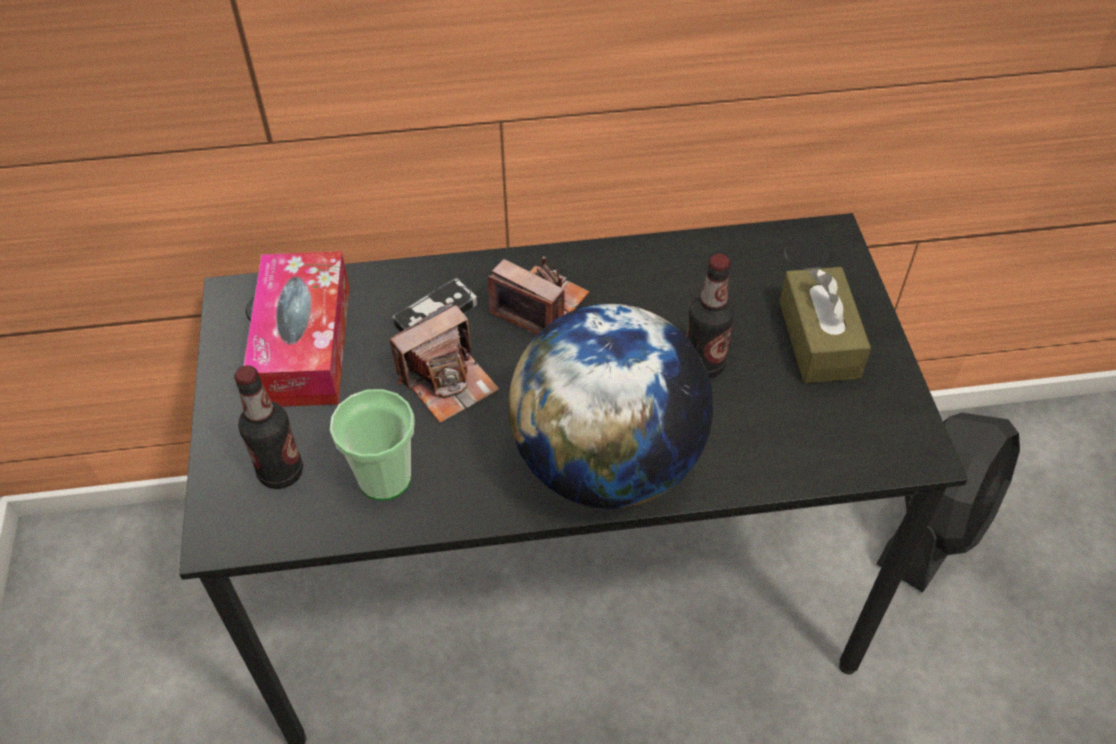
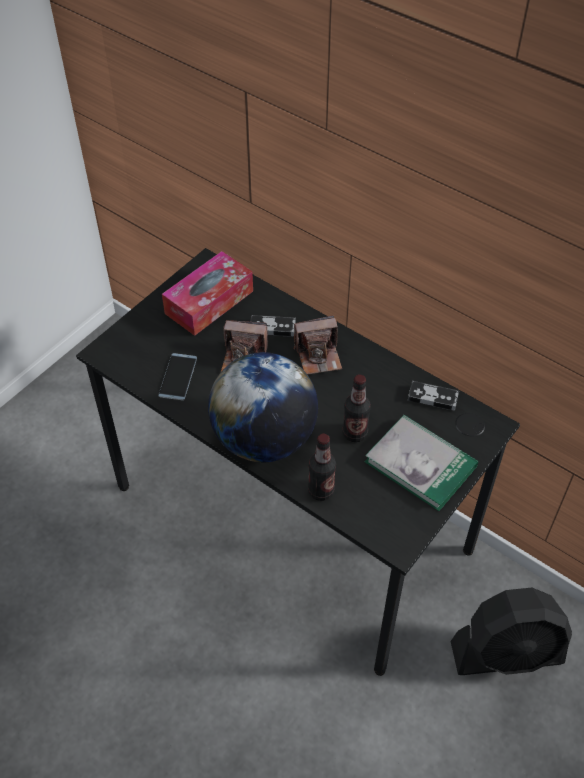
camera: 45 degrees right, 0 degrees up
(281, 472) = (146, 345): bottle -> bottle (321, 491)
(384, 478) = (178, 377): cup -> phone
(540, 305) = (318, 356): camera -> camera turned 90 degrees clockwise
(733, 253) = (433, 397): none -> game controller
(818, 339) = (420, 464): brown tissue box -> book

